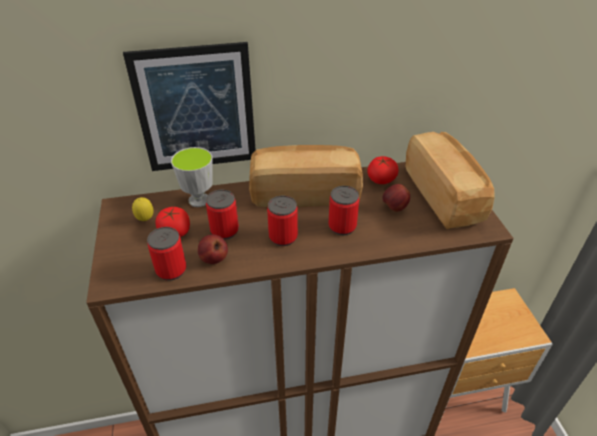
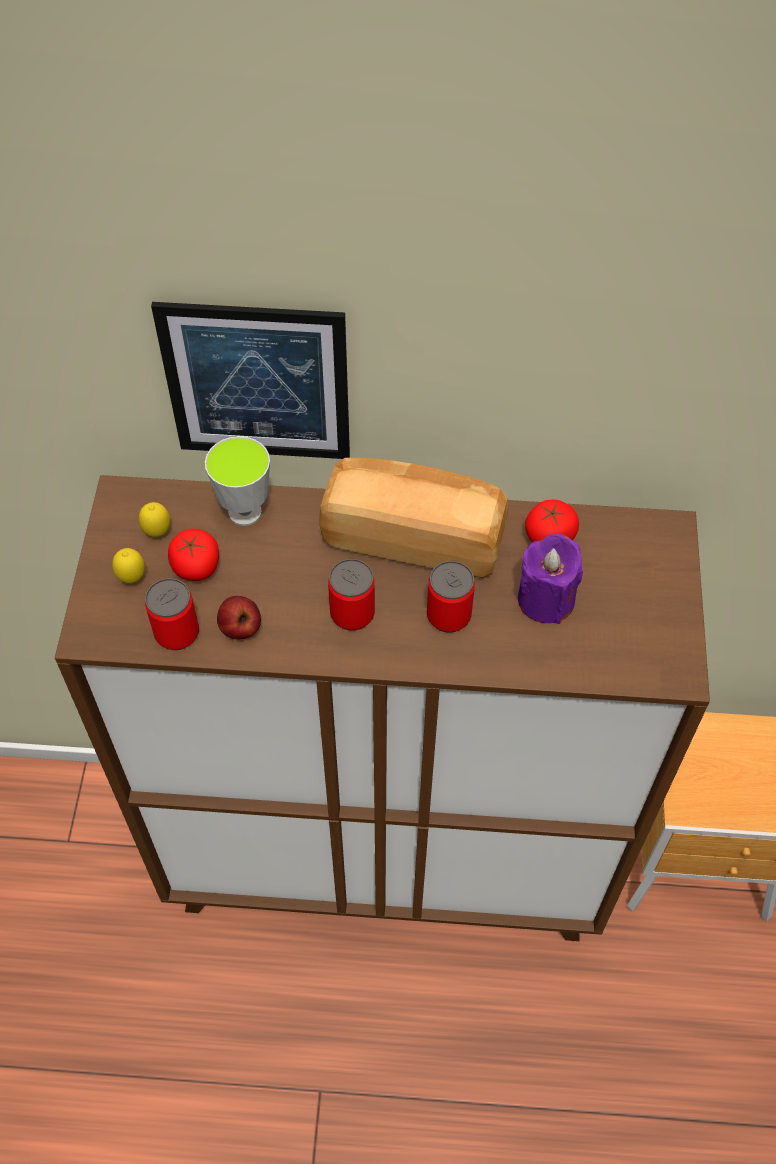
camera: 15 degrees right, 15 degrees up
(133, 246) = (132, 578): none -> lemon
(224, 231) = (269, 581): can -> none
(394, 208) = (545, 599): apple -> purple candle
(444, 195) = (638, 593): bread -> none

